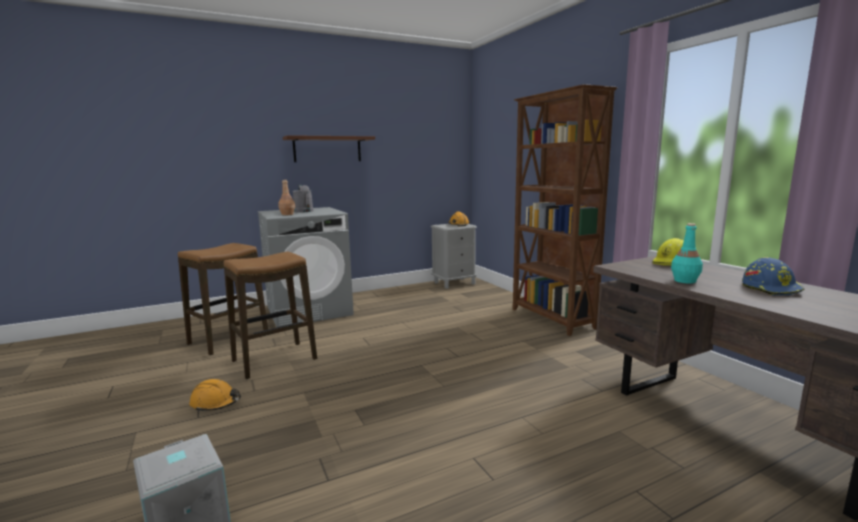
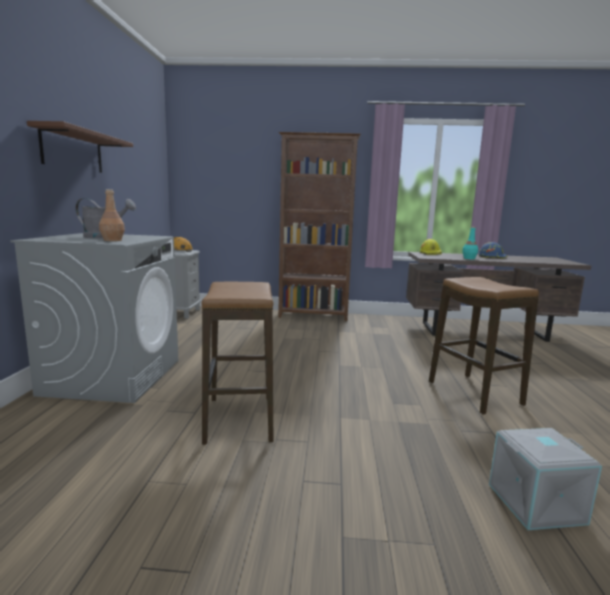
camera: 60 degrees left, 0 degrees up
(216, 403) = (315, 468): orange hard hat -> none
(228, 340) = (114, 439): stool -> stool (474, 393)

